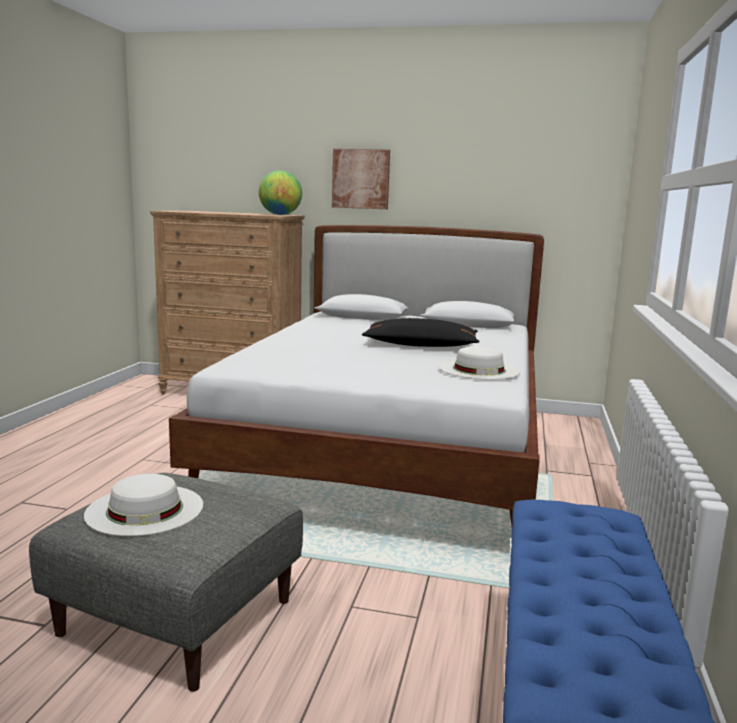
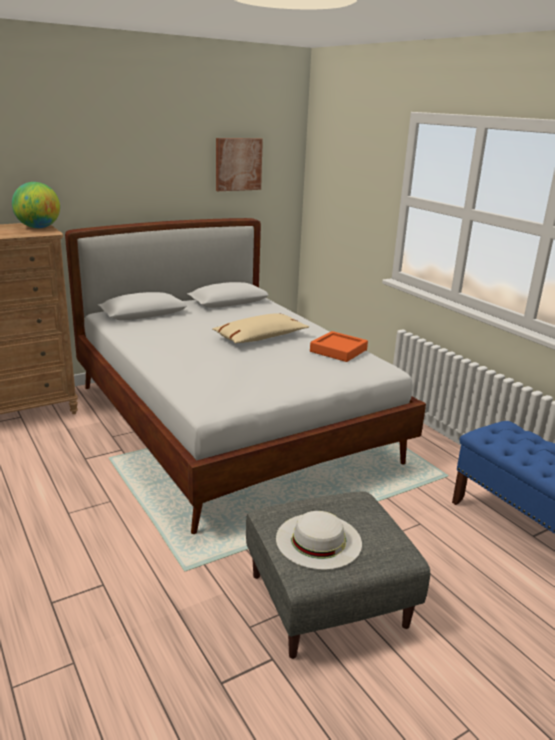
camera: 45 degrees left, 10 degrees up
(361, 179) = (100, 181): picture -> picture (238, 164)
(421, 346) = (260, 337): black pillow -> beige pillow
(479, 369) = (338, 350): white hat -> orange tray

